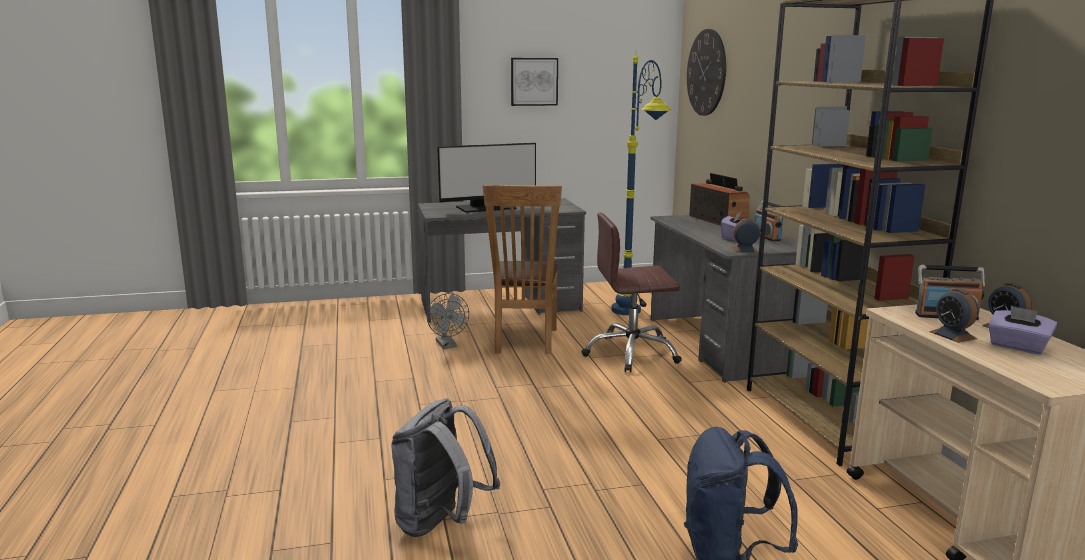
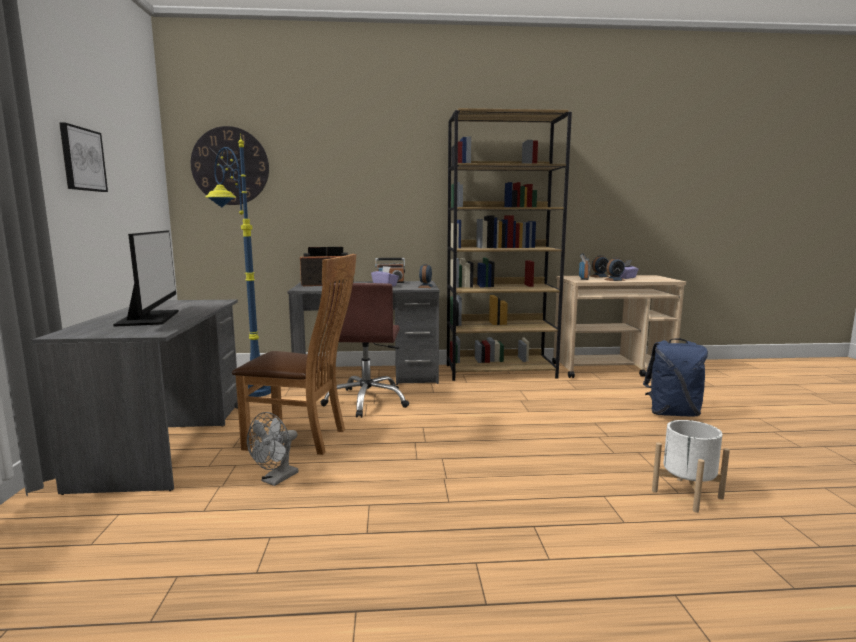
camera: 80 degrees left, 5 degrees down
(440, 524) = (686, 494): grey backpack -> white planter
(448, 345) = (276, 480): grey fan -> grey fan turned 135 degrees clockwise

